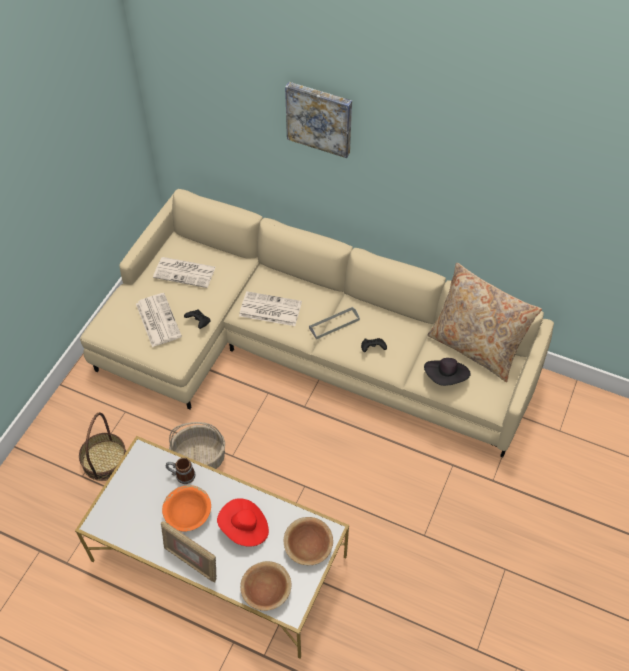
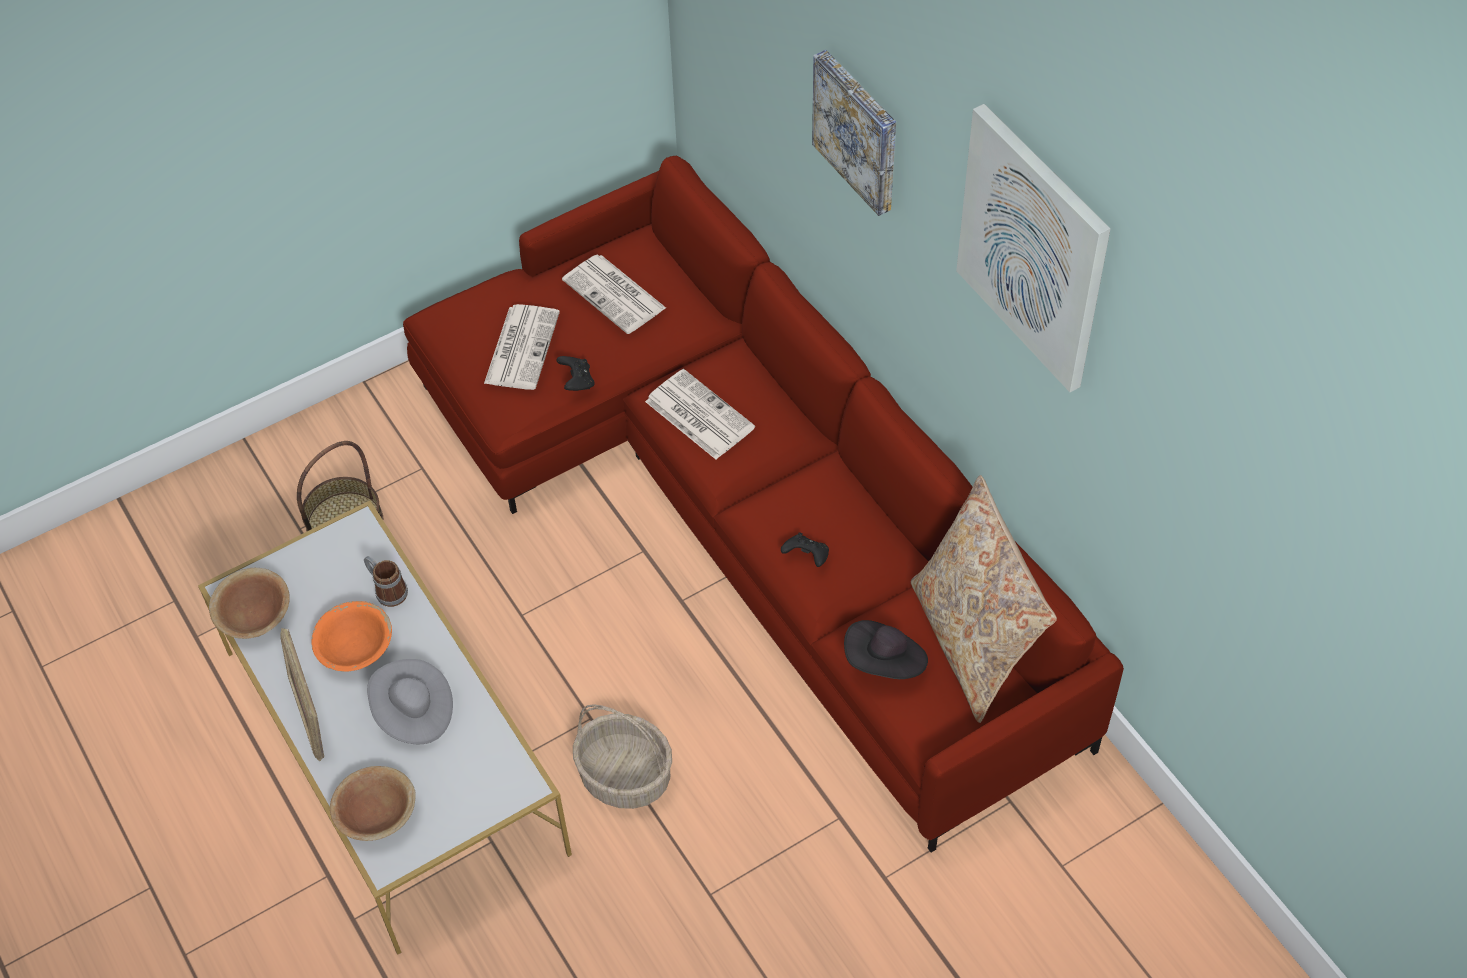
camera: 35 degrees right, 0 degrees up
(199, 459) = (472, 593): basket -> basket (624, 776)
(245, 529) = (413, 713): red hat -> grey hat
(303, 349) = (748, 512): beige sofa -> red sofa
(308, 546) = (479, 789): brown bowl -> brown bowl (254, 615)
(334, 324) = (778, 487): grey tray -> none
(471, 127) = (1033, 248): none -> picture

